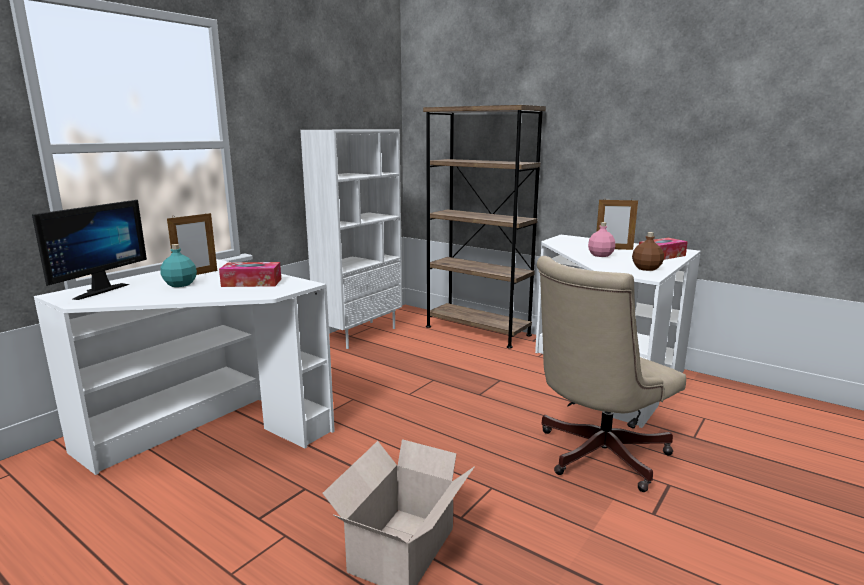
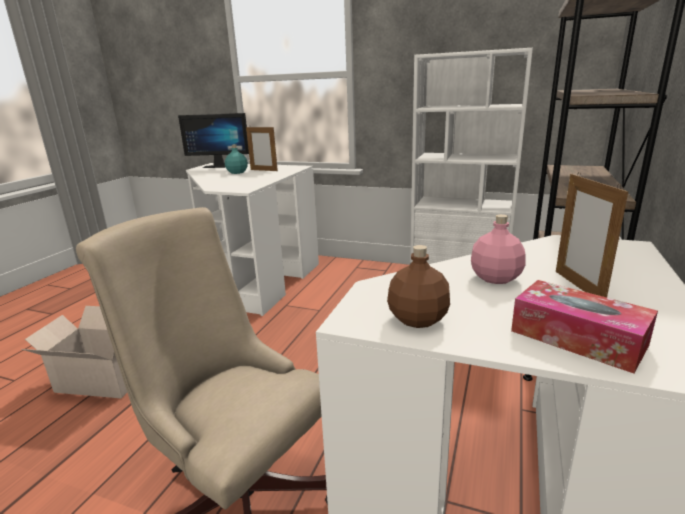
camera: 75 degrees right, 5 degrees up
(251, 282) = (245, 181): tissue box -> none

